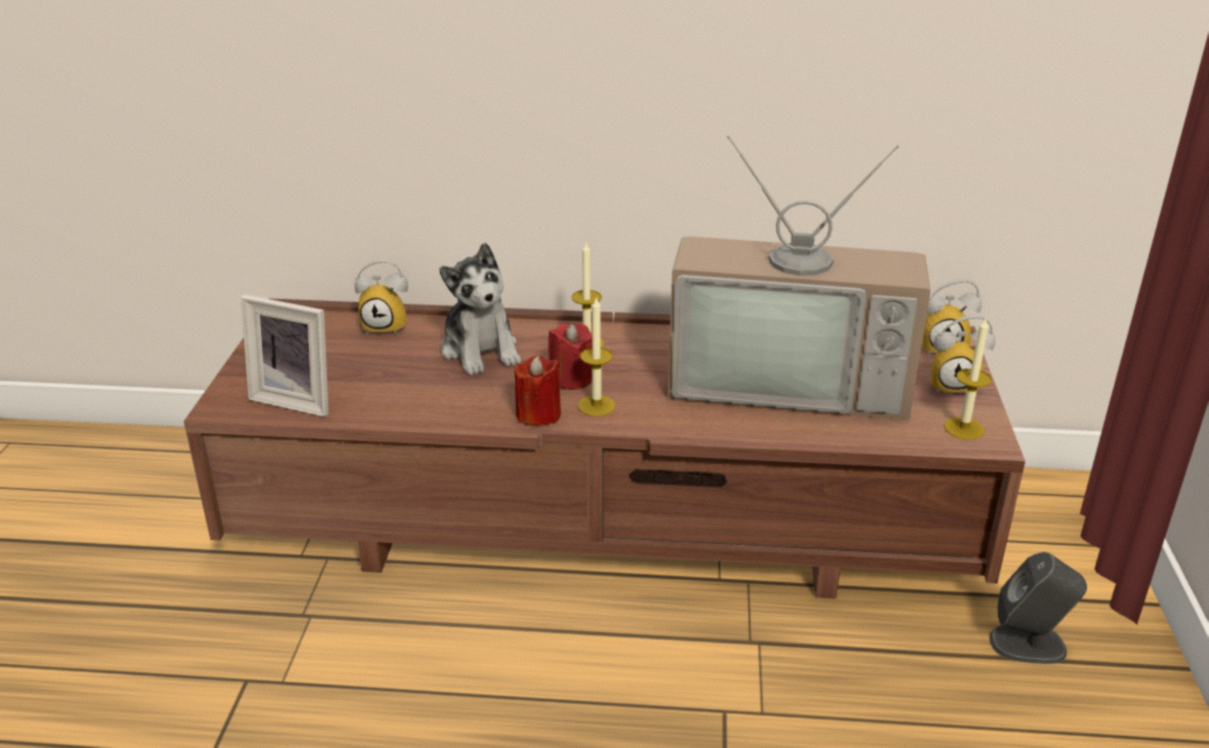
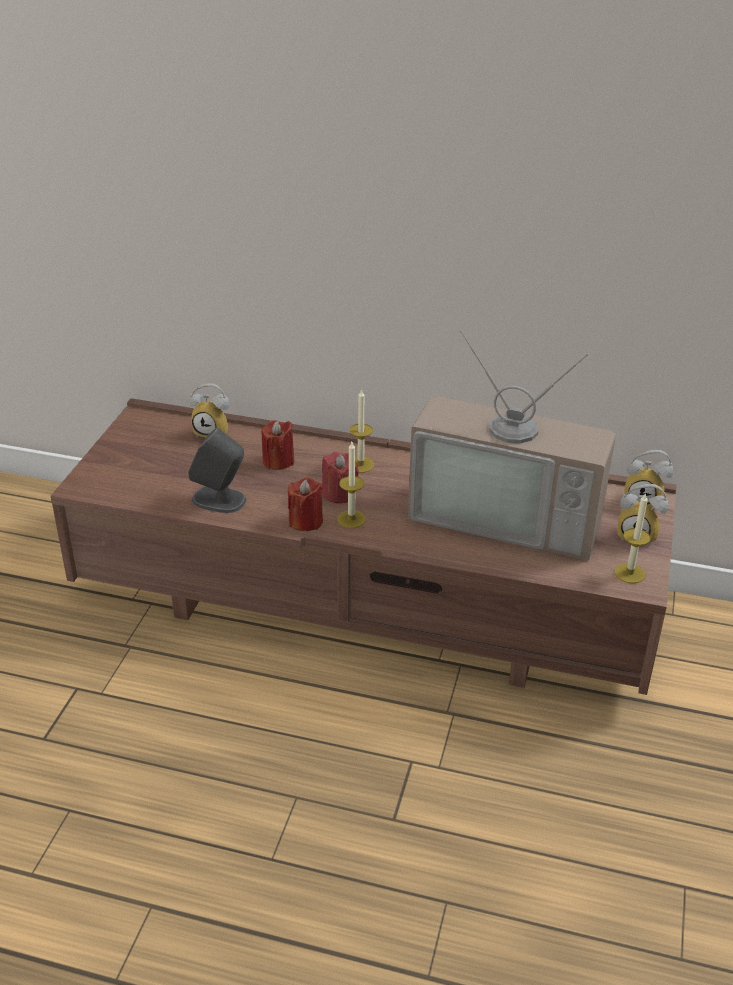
camera: 10 degrees right, 5 degrees up
(297, 399) = (134, 487): picture frame -> none
(481, 350) = (278, 461): plush toy -> red candle
(1029, 644) = (663, 745): grey speaker -> grey speaker (219, 500)

